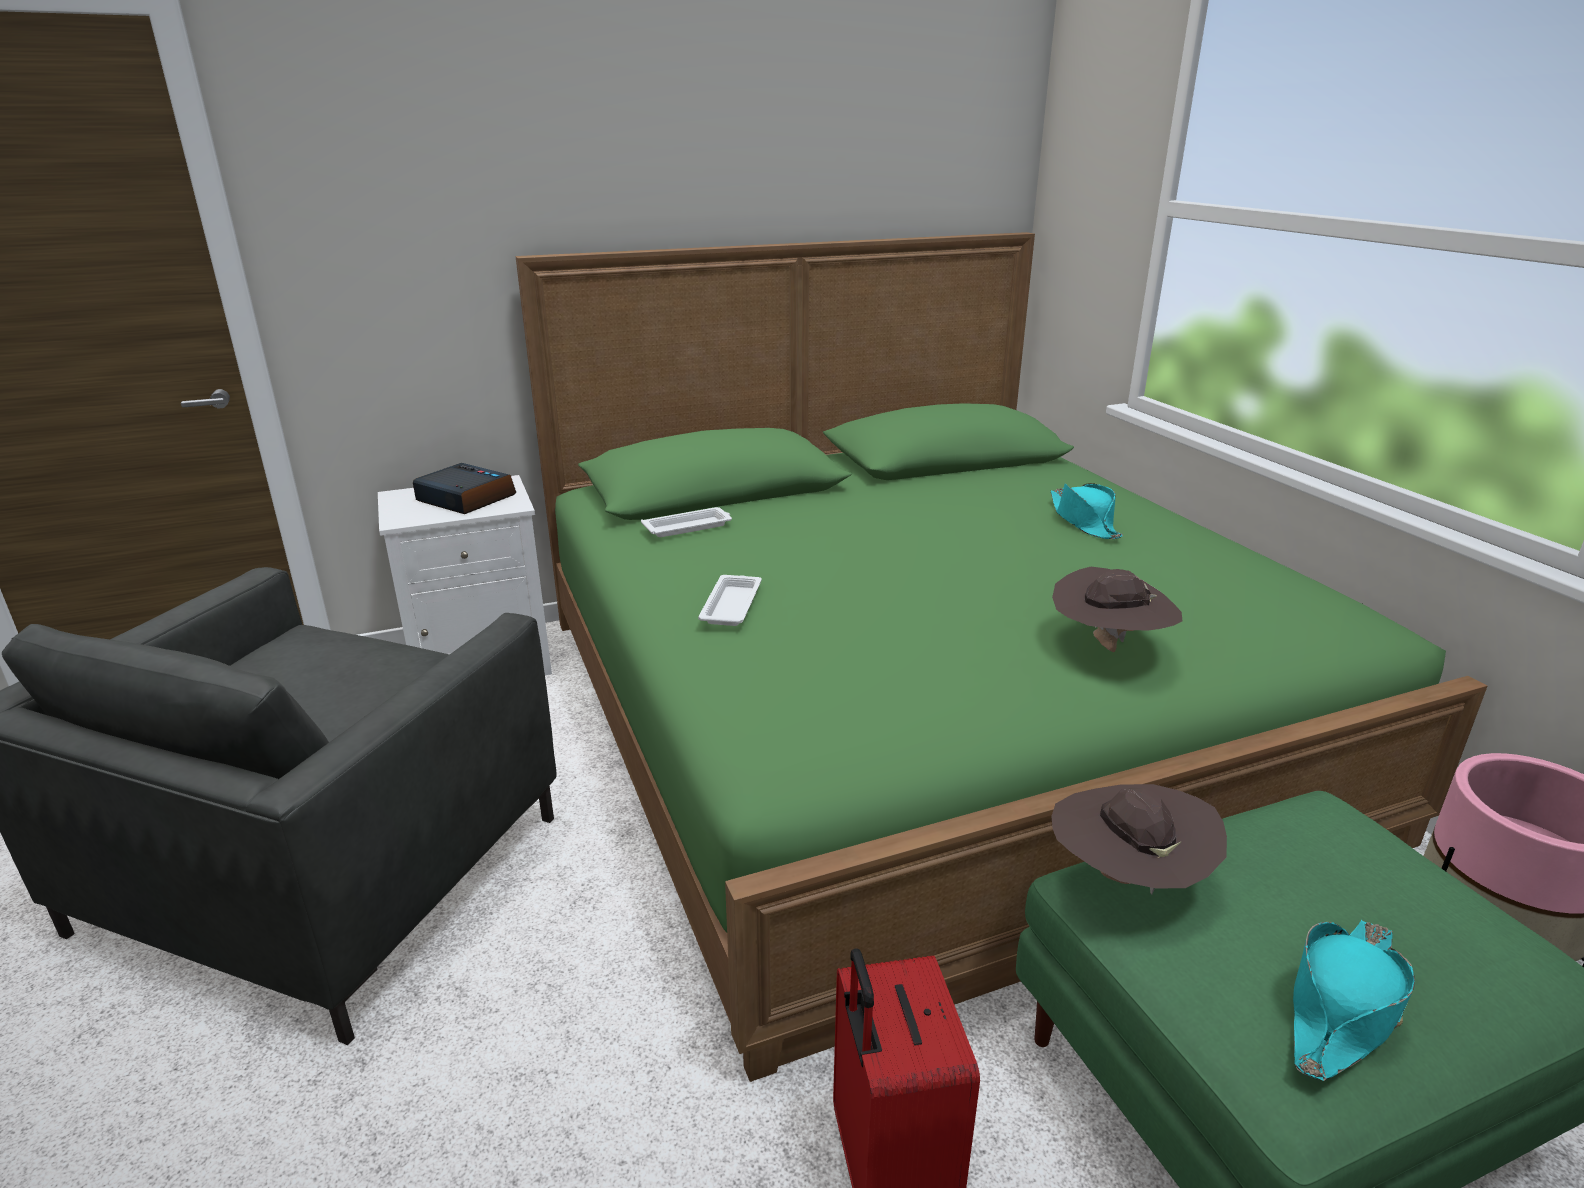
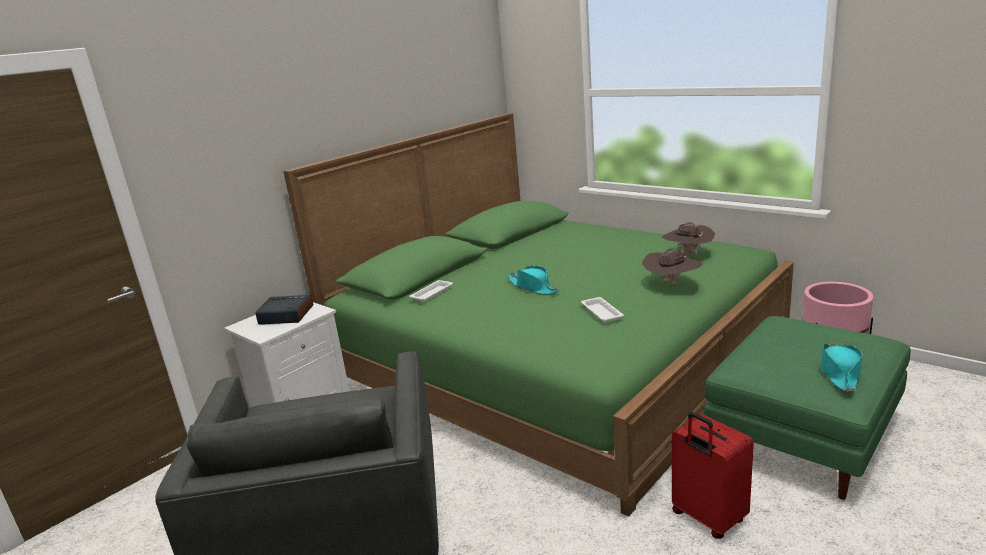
camera: 25 degrees left, 5 degrees down
(732, 605) = (501, 317): white tray -> white tray (601, 312)
(1084, 521) = (606, 242): turquoise hat -> turquoise hat (533, 287)
(1126, 880) = (742, 364): brown hat -> brown hat (687, 255)

